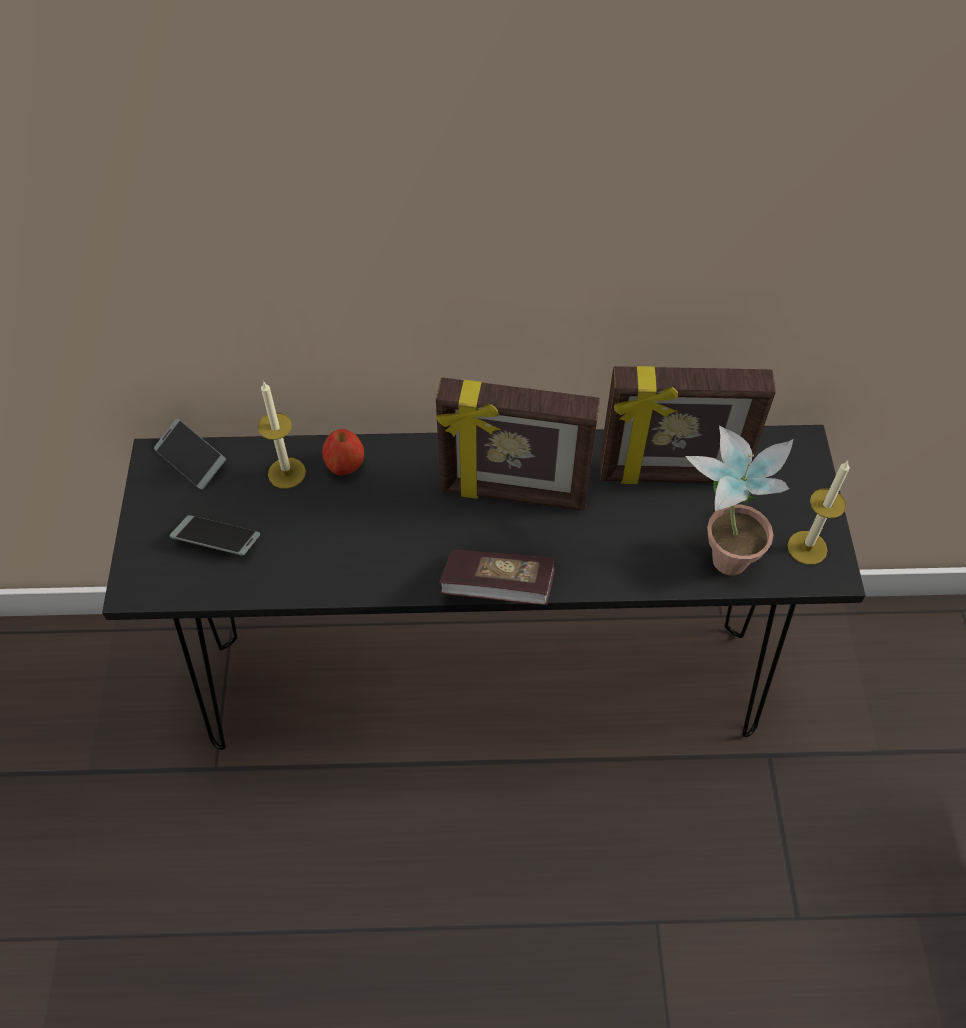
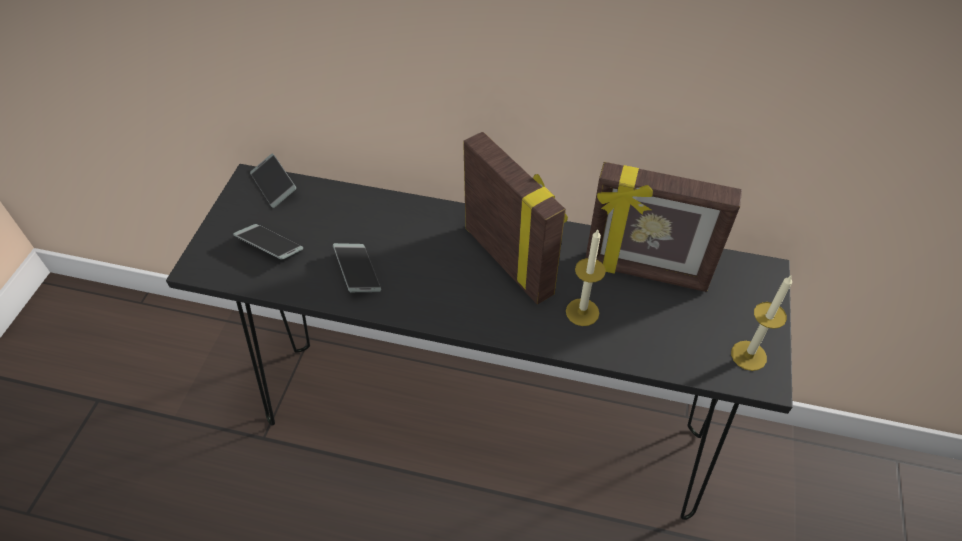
camera: 15 degrees right, 5 degrees down
(286, 473) = (340, 209): candle -> candle (582, 312)
(337, 549) = (357, 272): none -> phone
(345, 466) = (385, 213): apple -> none
(498, 588) = (473, 329): book -> none
(513, 494) = (510, 260): picture frame -> picture frame turned 150 degrees counterclockwise
(720, 551) = (670, 341): potted plant -> none

